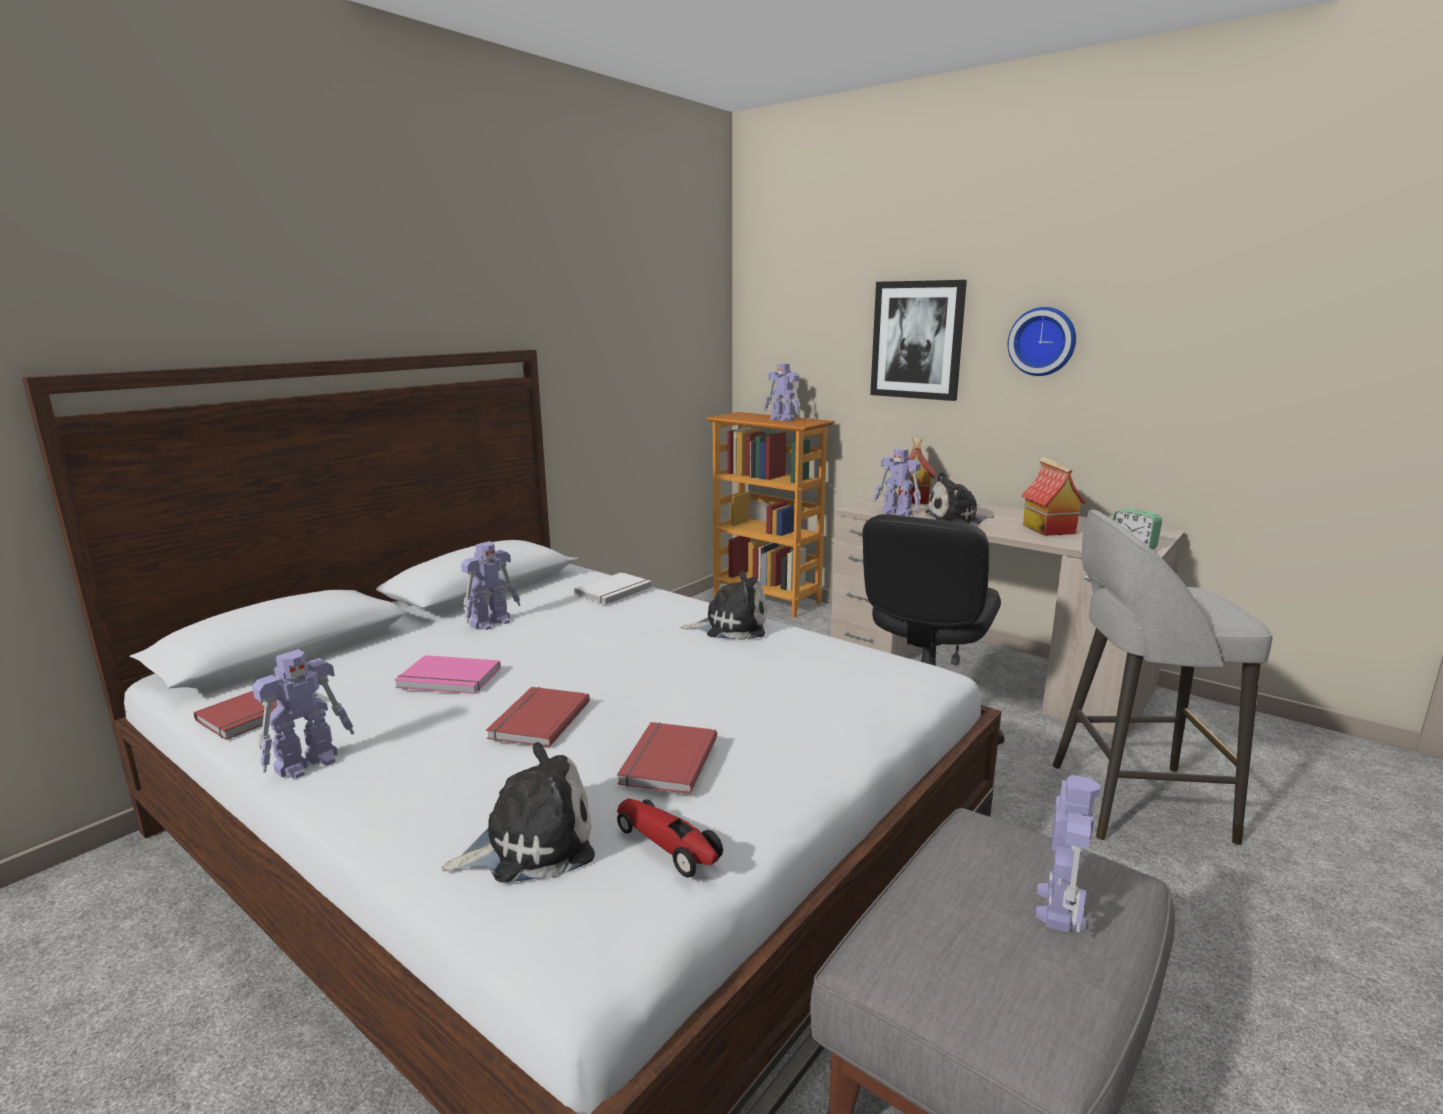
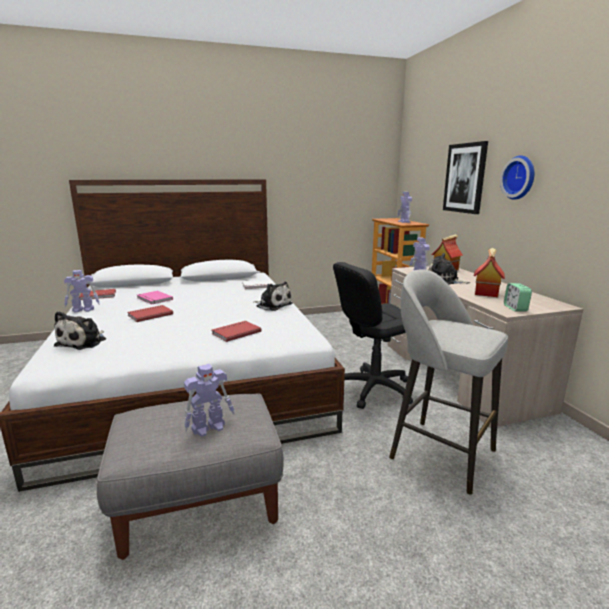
camera: 35 degrees right, 0 degrees up
(492, 622) = (200, 287): toy robot -> none
(531, 843) = (84, 342): plush toy -> plush toy turned 90 degrees clockwise
(665, 761) = (156, 334): red book -> red book (235, 332)
(668, 846) = (108, 354): toy car -> none

